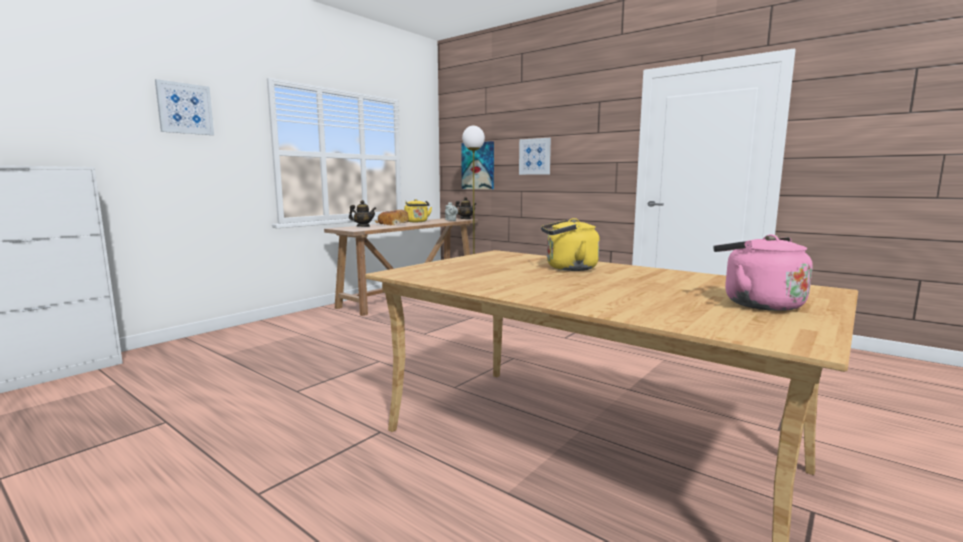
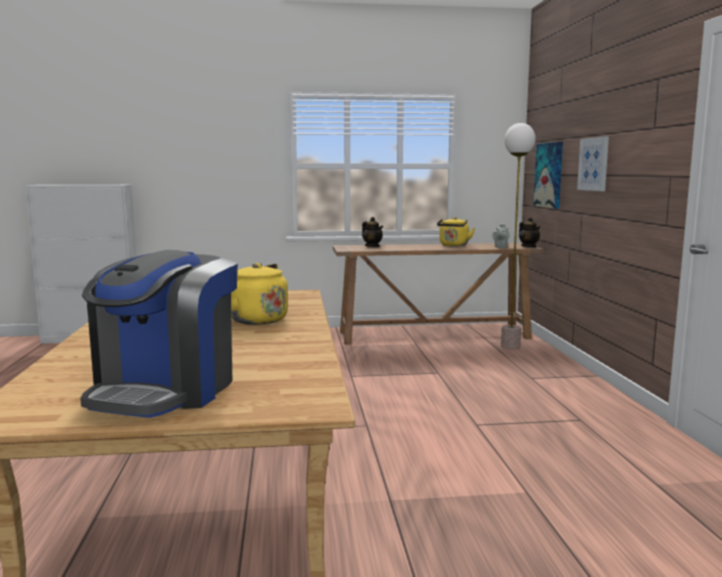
camera: 45 degrees right, 0 degrees up
(185, 108) = (210, 131): picture -> none
(392, 224) = (411, 246): bread -> none
(757, 304) = (166, 390): pink kettle -> coffee machine

